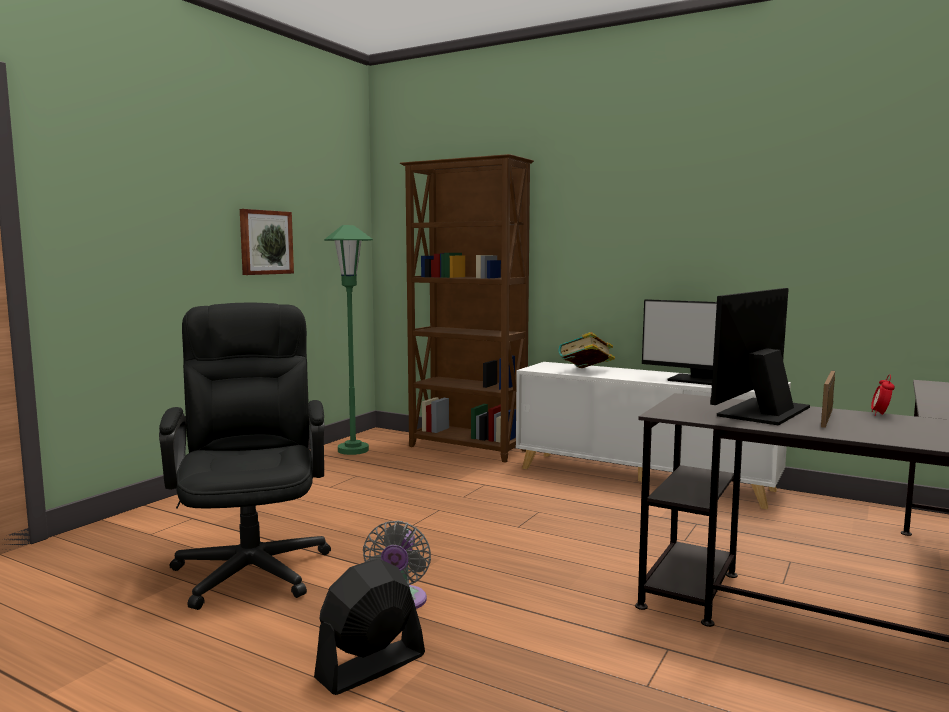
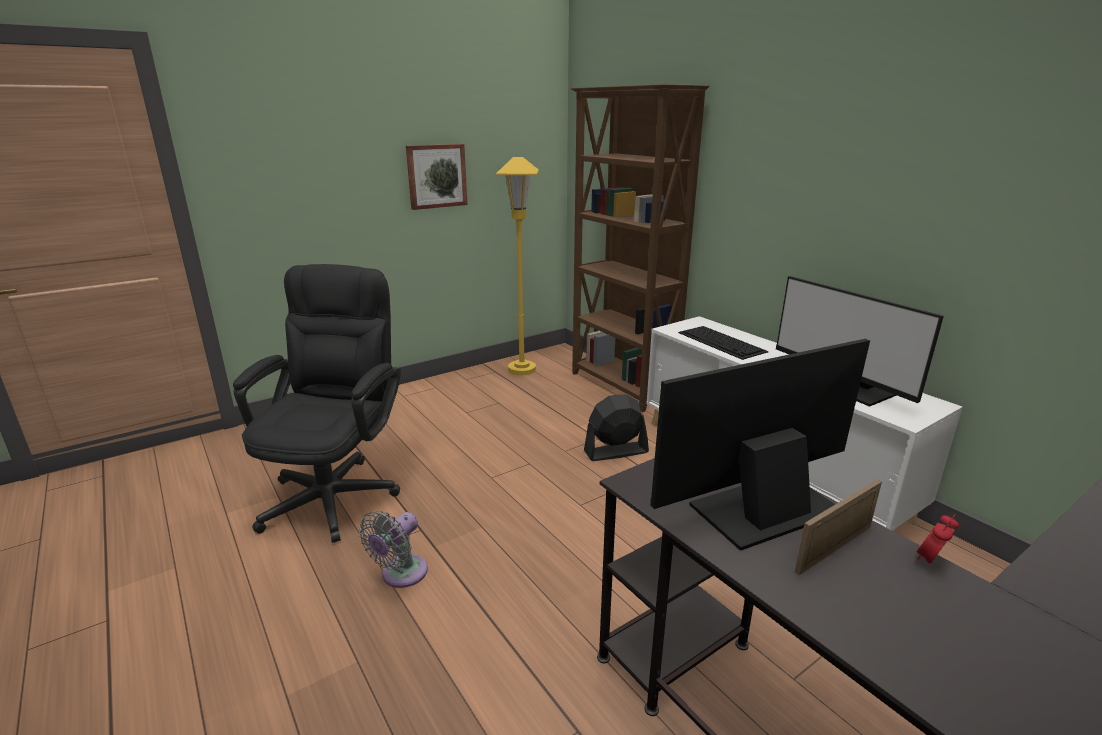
camera: 25 degrees right, 15 degrees up
(353, 450) = (522, 369): green floor lamp -> yellow floor lamp
(370, 667) = (314, 646): black fan -> black fan (615, 451)
(586, 371) = (722, 342): book -> keyboard

